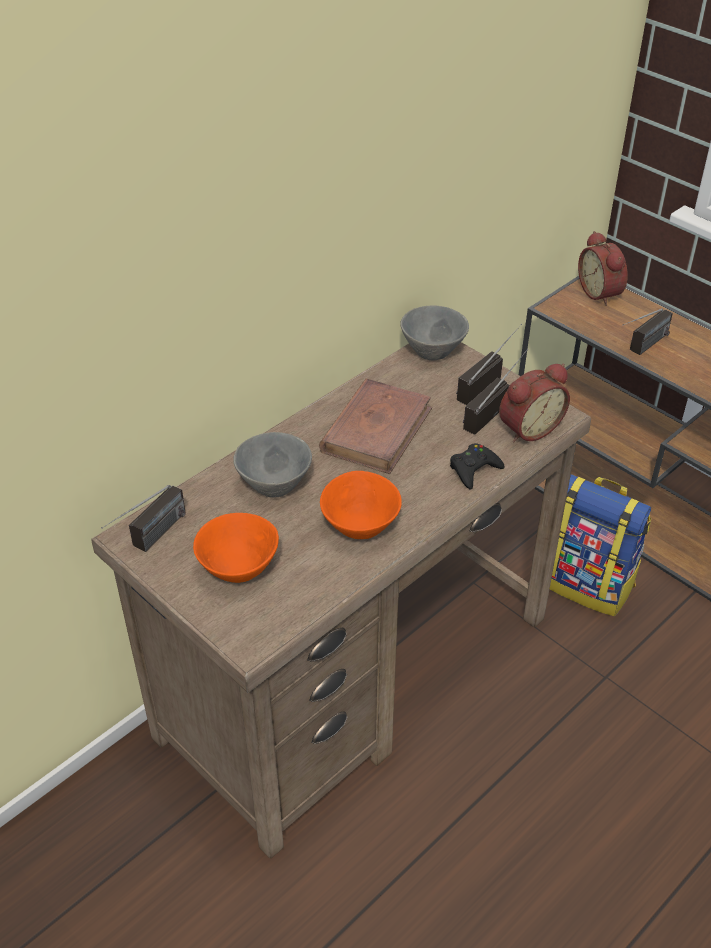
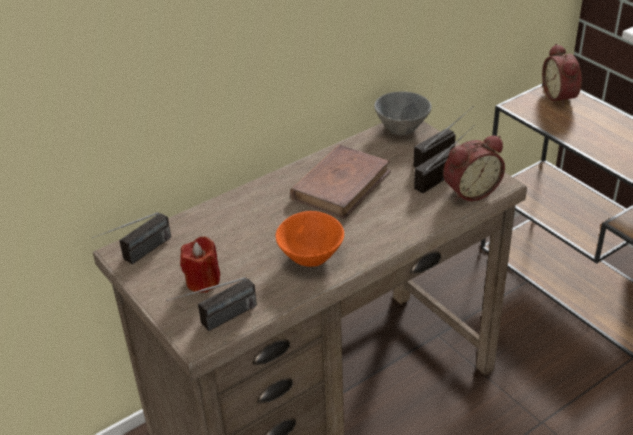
camera: 10 degrees right, 5 degrees down
(237, 567) = (203, 281): orange bowl -> red candle
(276, 483) = (250, 220): grey bowl -> none
(474, 469) = (416, 220): black game controller -> none
(586, 583) = (536, 343): backpack -> none
(642, 348) = (589, 140): radio -> radio (216, 322)

